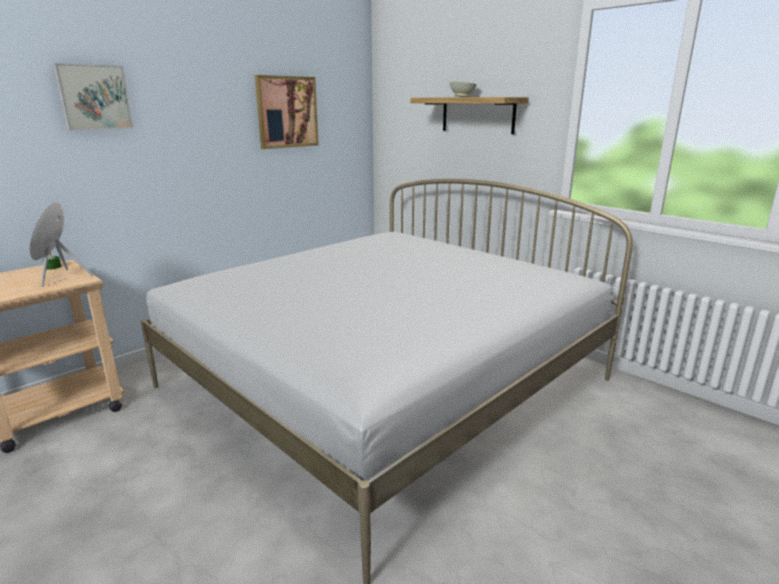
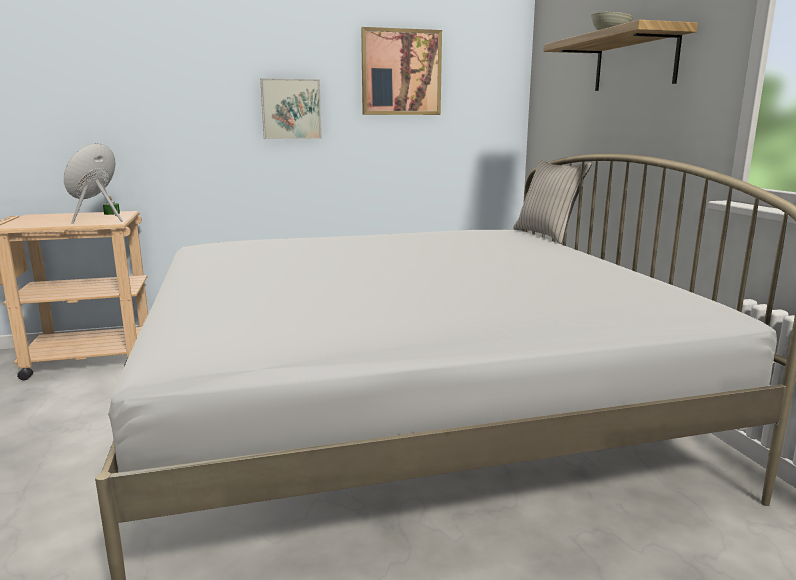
camera: 30 degrees right, 5 degrees down
(94, 97) = (177, 49): picture -> picture (291, 109)
(422, 235) = (547, 235): none -> beige pillow

